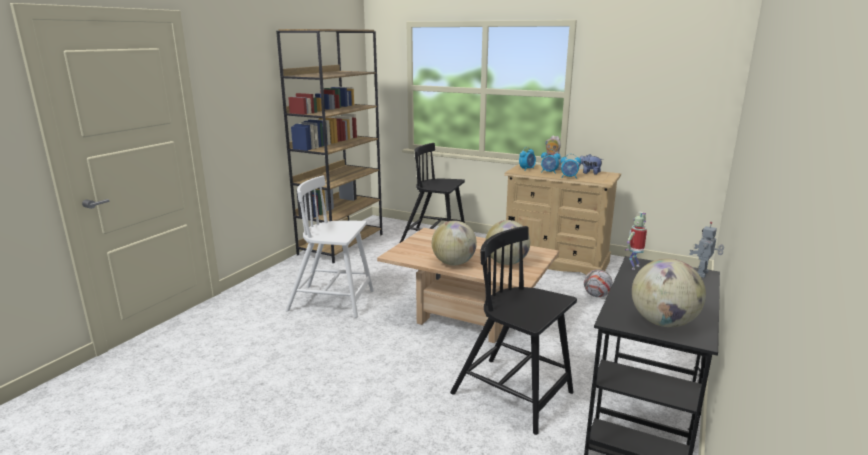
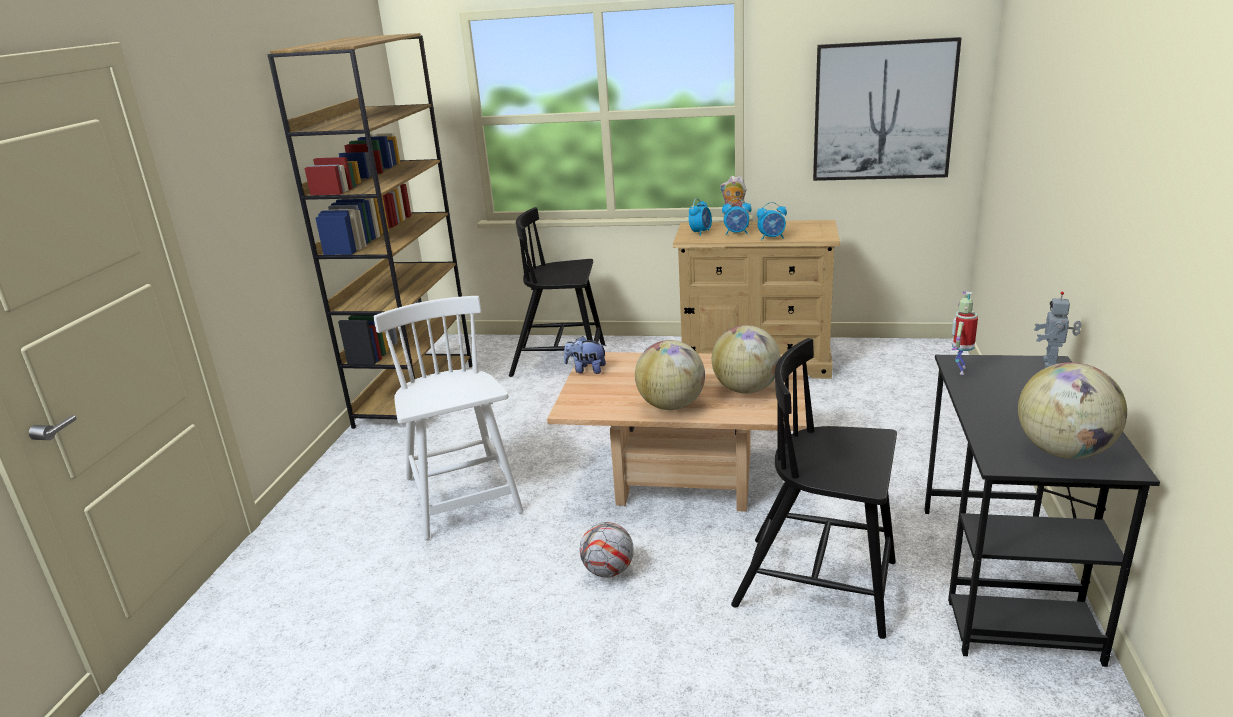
camera: 15 degrees left, 5 degrees up
(333, 301) = (462, 497): white chair -> white chair turned 75 degrees clockwise
(589, 173) = (792, 226): plush toy -> plush toy (586, 370)
(596, 295) = (840, 405): football -> football (608, 571)
(663, 104) = (883, 111): none -> picture

